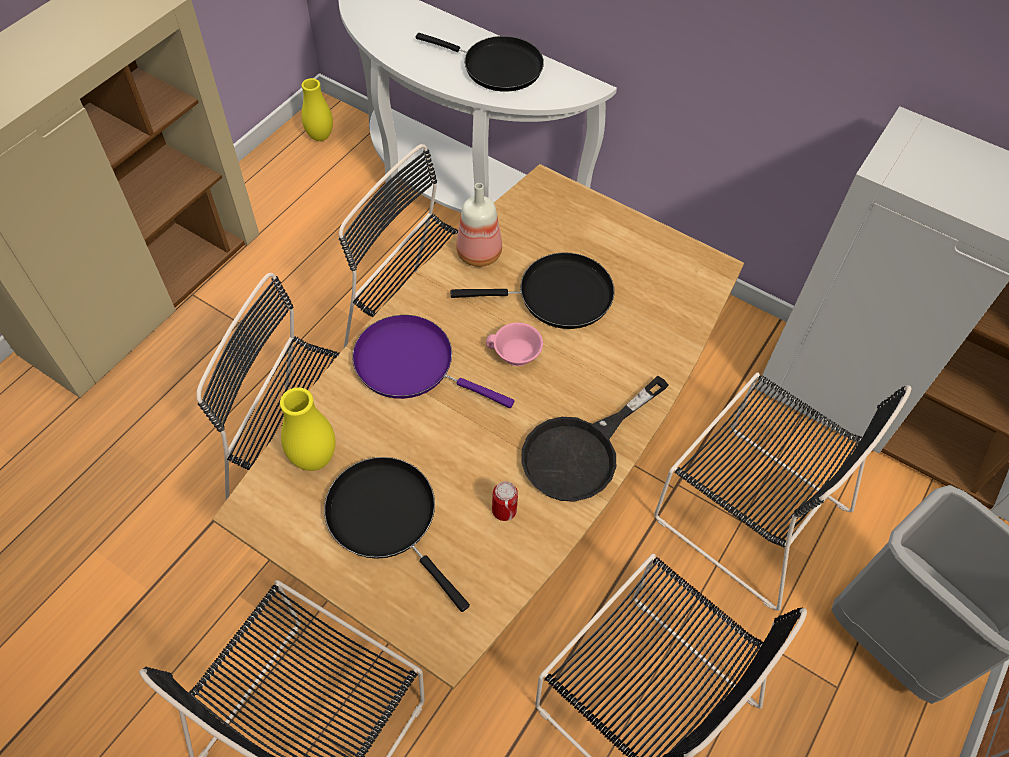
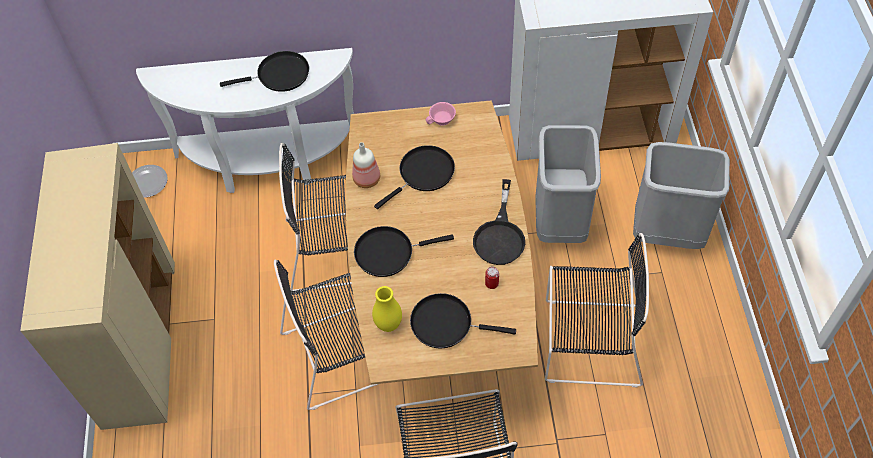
camera: 35 degrees left, 0 degrees up
(320, 136) = (148, 182): yellow vase -> plate
(411, 364) = (388, 253): purple frying pan -> black frying pan
(515, 355) = (431, 215): pink cup -> pink cup (442, 120)
(747, 510) = (561, 223): black chair -> grey trash can

